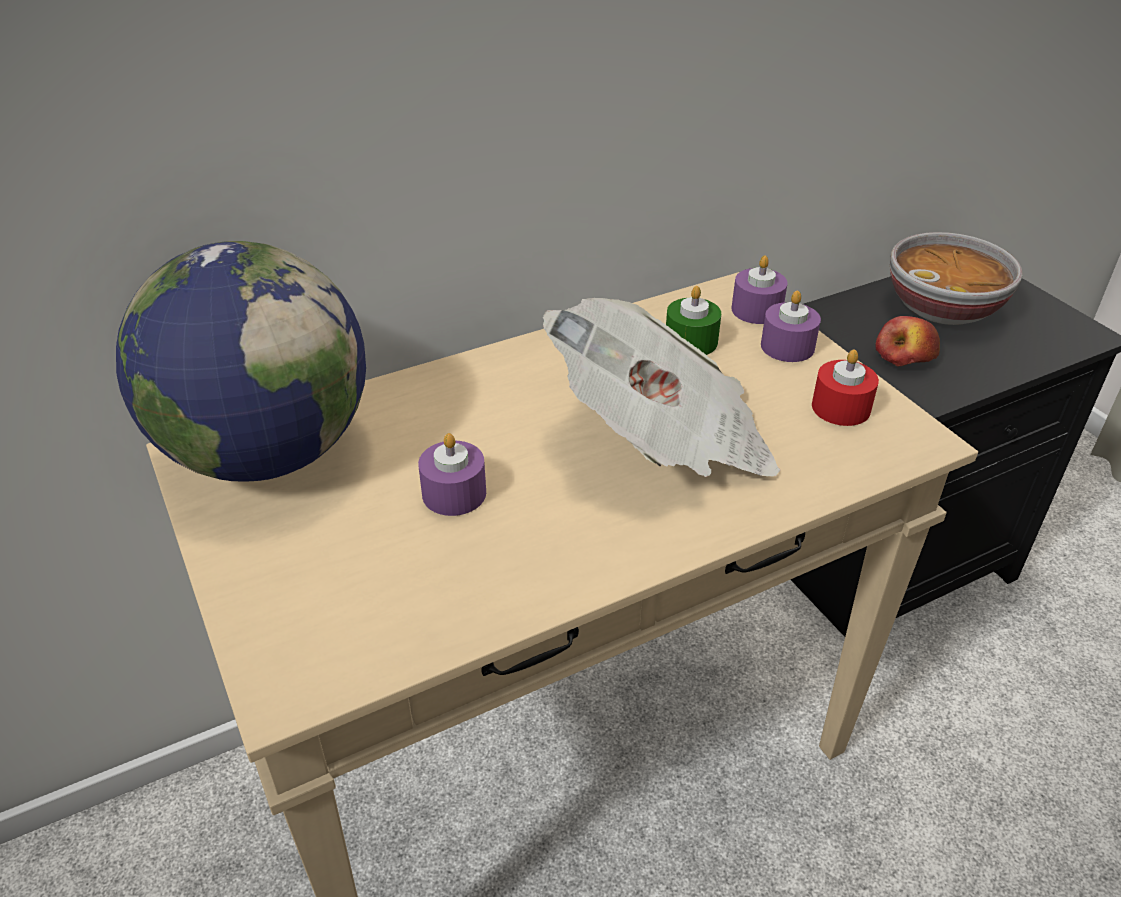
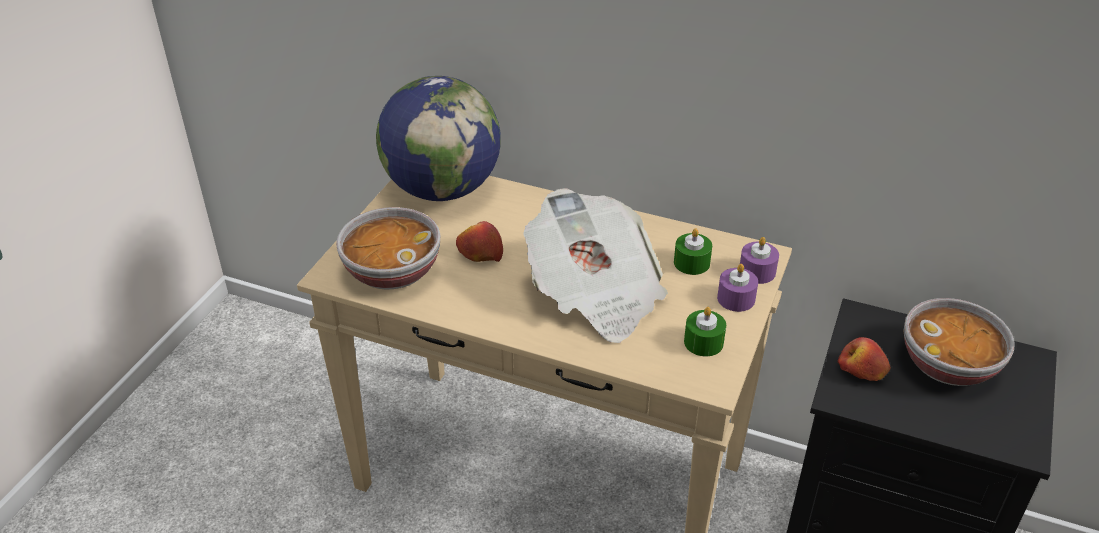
camera: 50 degrees right, 0 degrees up
(374, 608) = (391, 271): none -> bowl
(454, 493) = (479, 252): purple candle -> apple
(841, 407) = (703, 342): red candle -> green candle

